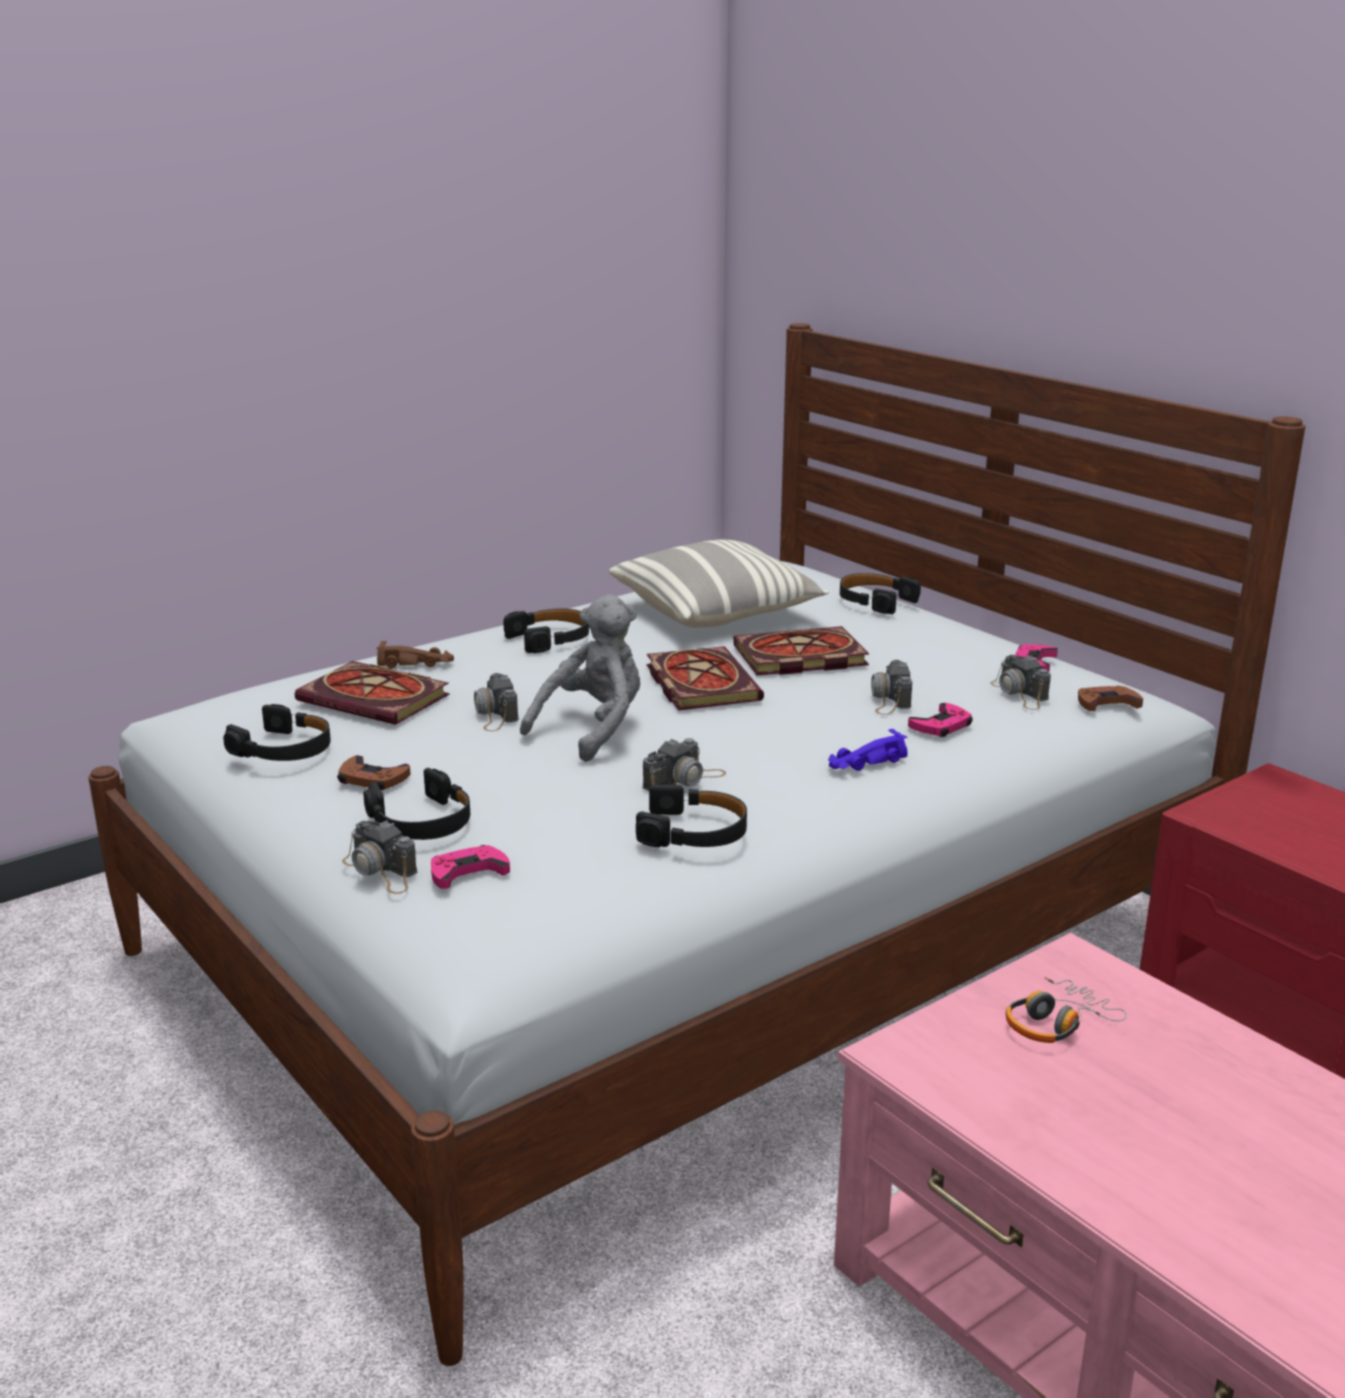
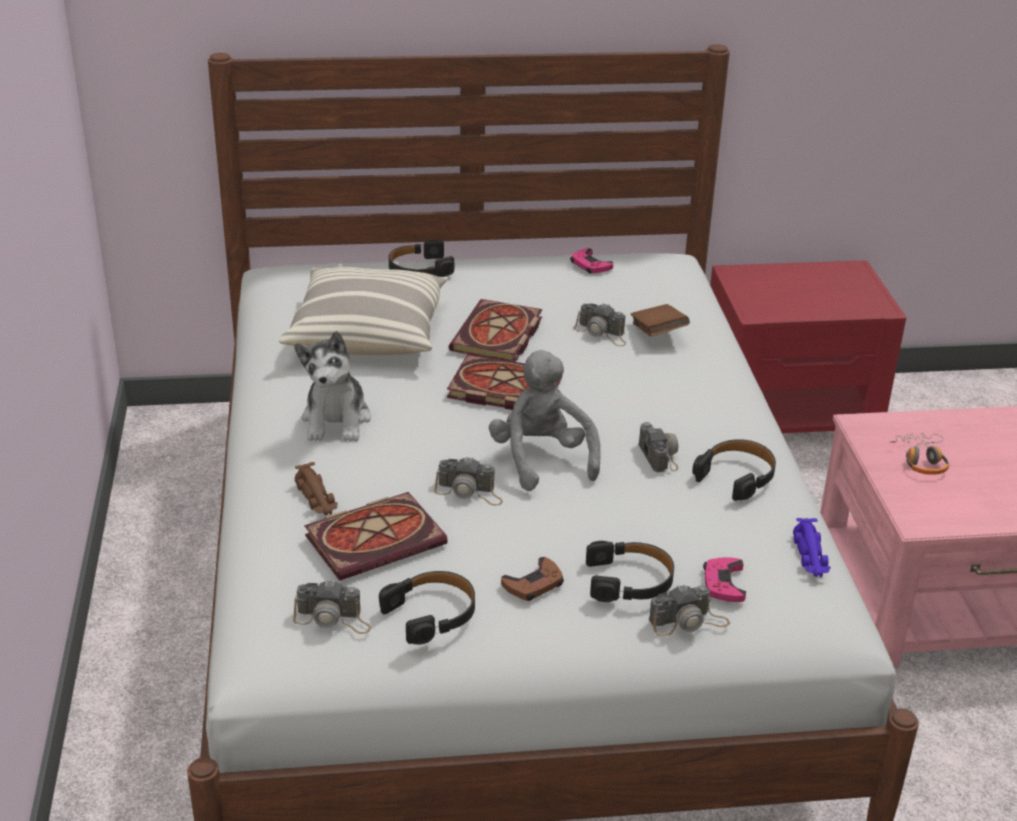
camera: 60 degrees left, 10 degrees up
(416, 664) = (316, 498): brown toy car -> brown toy car turned 120 degrees clockwise
(550, 639) = (336, 420): black headphones -> plush toy
(865, 763) = (687, 380): purple toy car -> purple toy car (810, 556)
(941, 726) = (658, 334): pink game controller -> brown book
(1020, 694) = (636, 289): camera -> camera (333, 619)
(1107, 703) = (673, 271): brown game controller -> none

